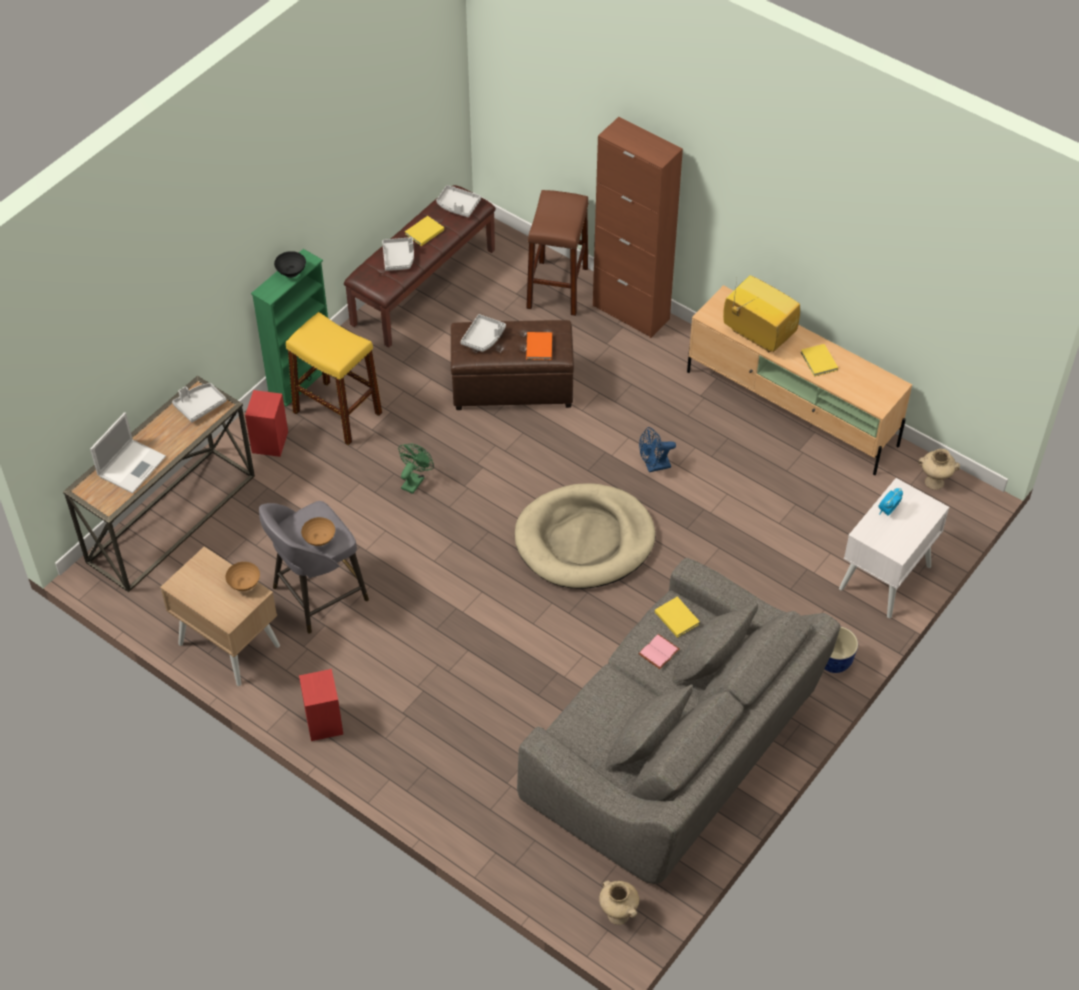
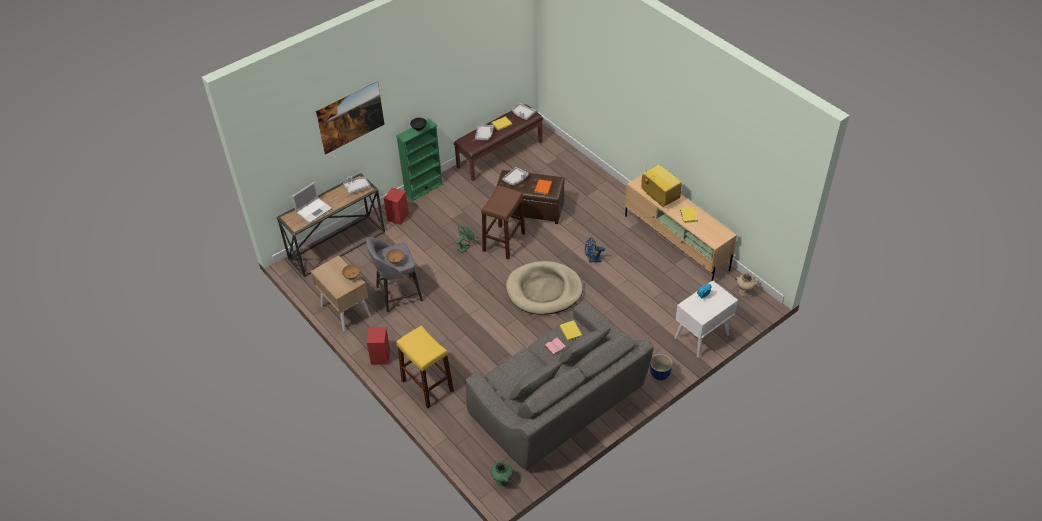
camera: 15 degrees right, 5 degrees down
(180, 298) = (353, 128): none -> picture
(337, 412) = (436, 208): yellow stool -> yellow stool (427, 386)
(557, 287) = (569, 164): brown stool -> brown stool (504, 242)
(617, 914) = (502, 481): beige vase -> green vase
(631, 312) = (604, 182): brown cabinet -> none

